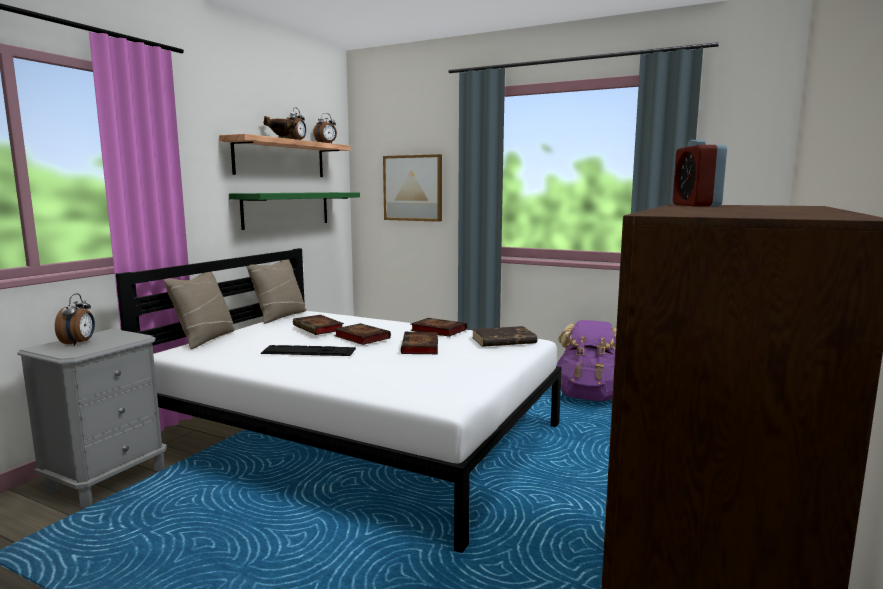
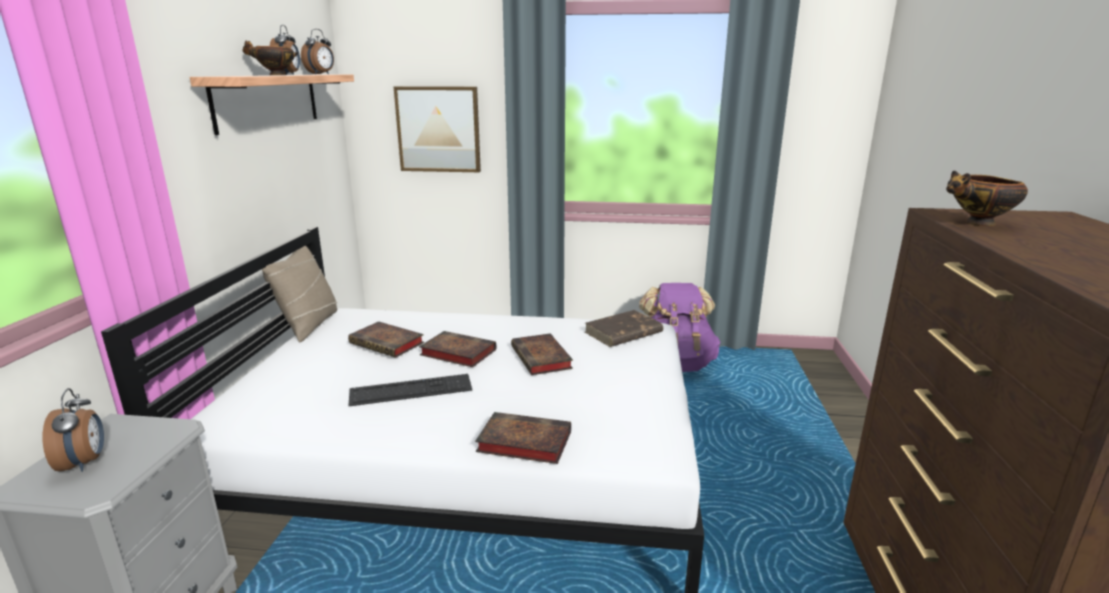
camera: 20 degrees left, 10 degrees up
(205, 339) = (237, 387): beige pillow -> none
(287, 209) = (283, 172): green shelf -> none
(437, 330) = (534, 325): book -> book (522, 442)
(695, 205) = (978, 223): alarm clock -> bowl

